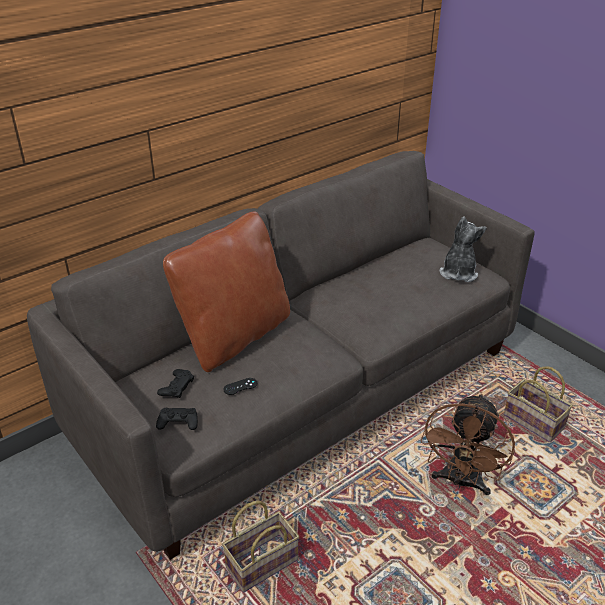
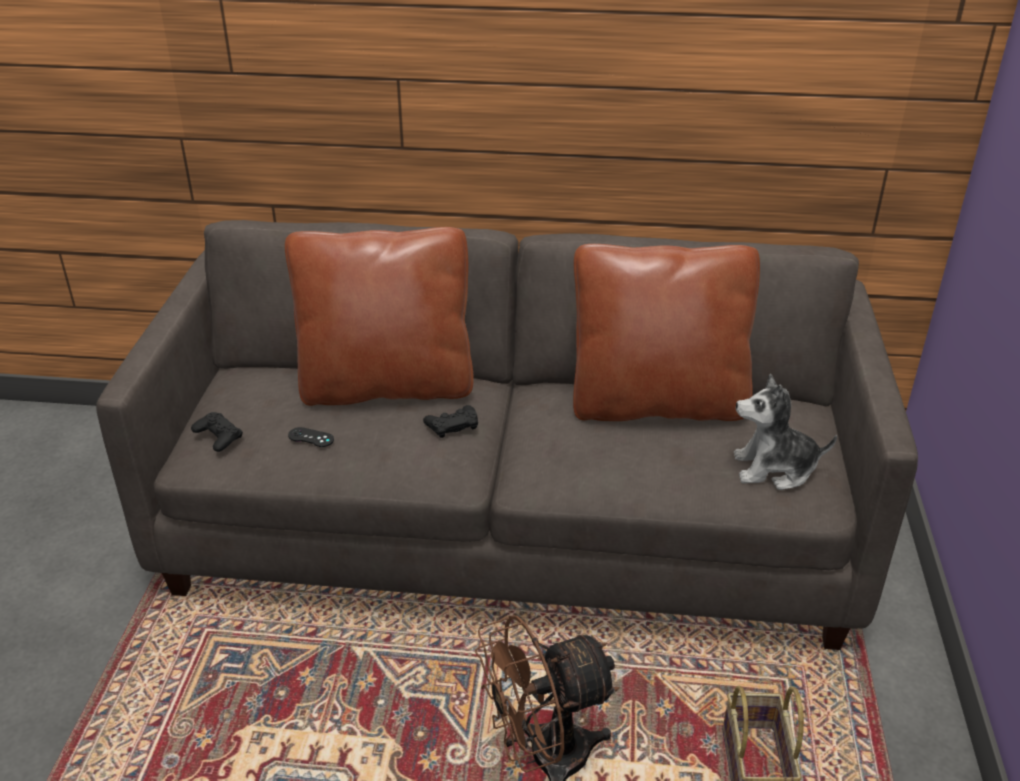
camera: 45 degrees right, 0 degrees up
(176, 387) = (262, 401): black game controller -> black game controller (452, 425)
(262, 562) = (236, 663): basket -> none
(373, 271) = (657, 403): none -> brown pillow
(458, 273) = (774, 469): plush toy -> plush toy turned 150 degrees counterclockwise

